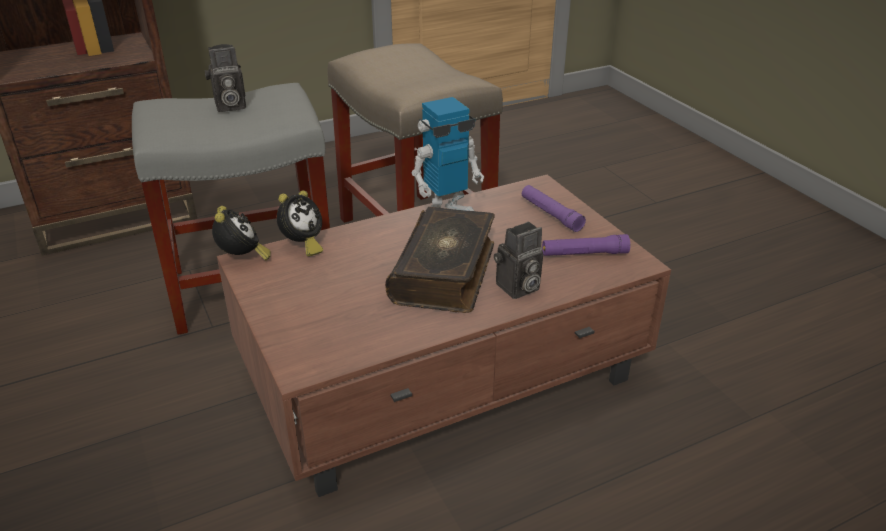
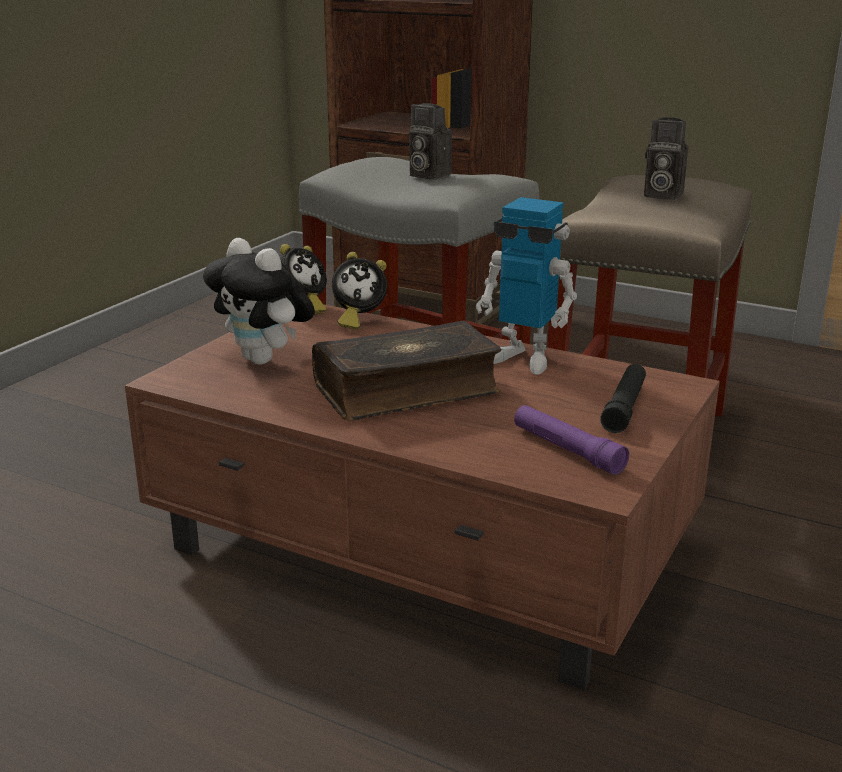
camera: 55 degrees right, 10 degrees down
(322, 310) = (265, 360): none -> plush toy
(517, 288) = (430, 433): camera -> camera (660, 195)
(551, 214) = (624, 407): purple flashlight -> black flashlight

